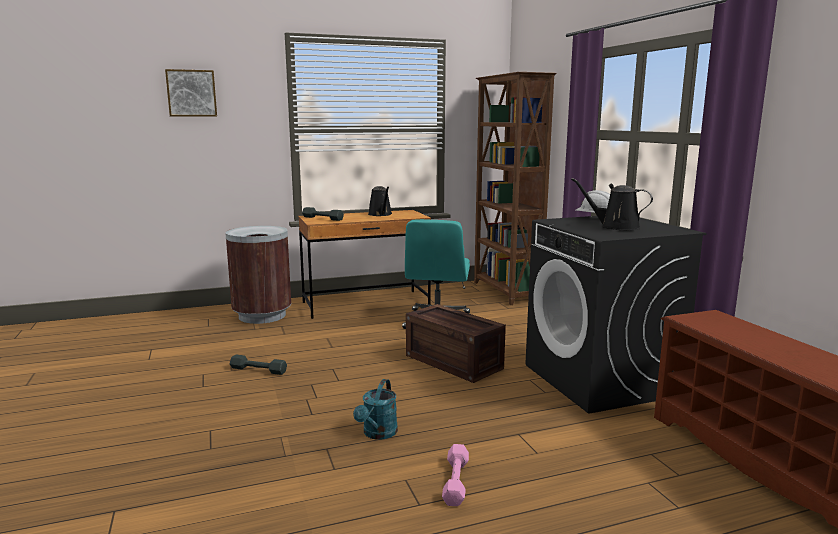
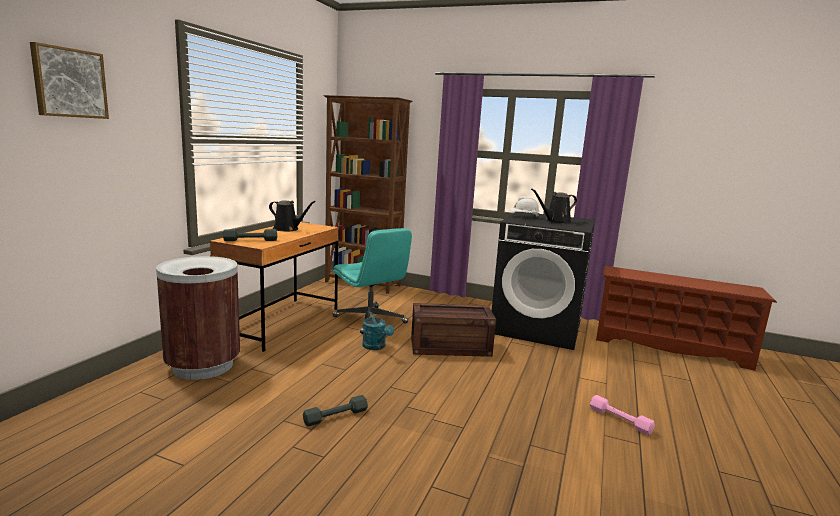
camera: 50 degrees left, 0 degrees up
(378, 434) = (529, 417): turquoise watering can -> turquoise watering can (376, 347)

